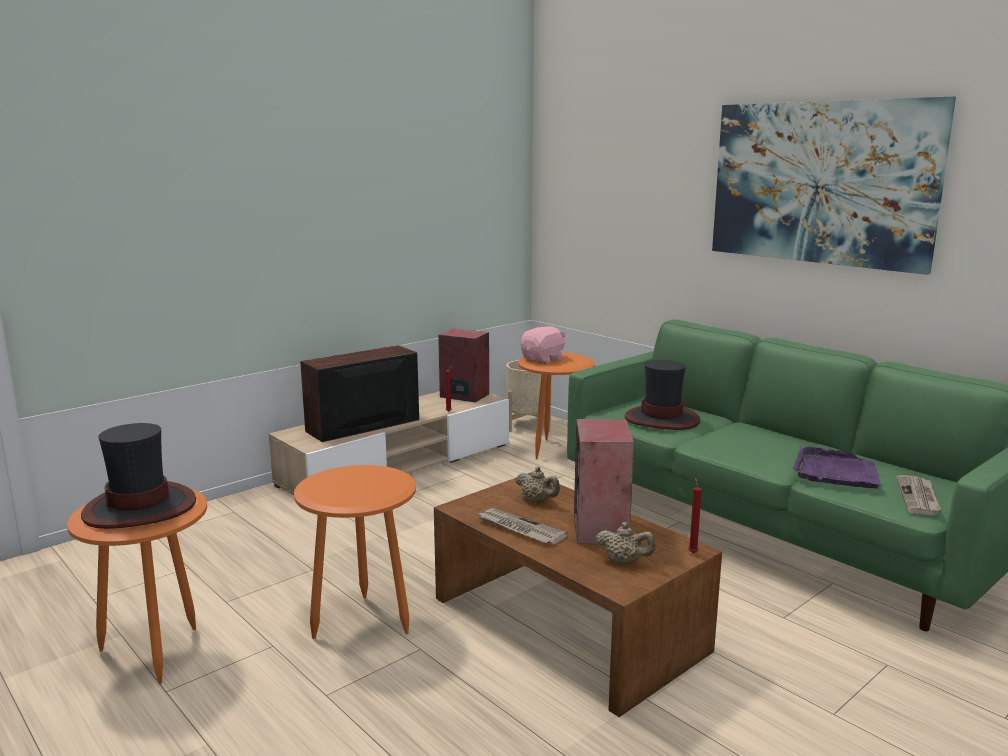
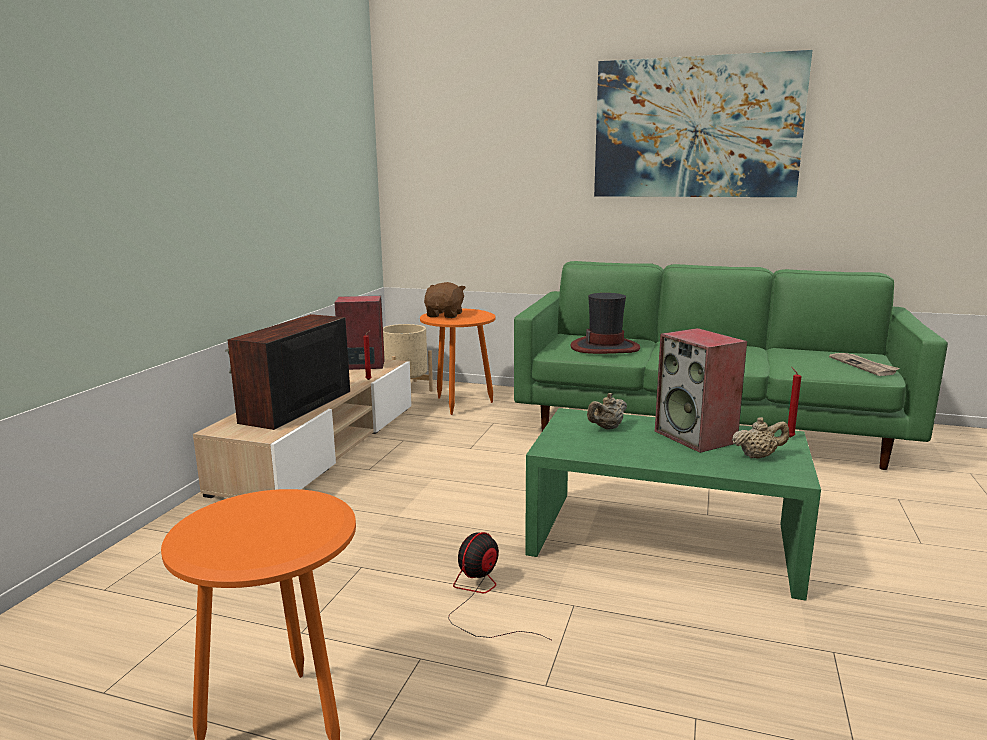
camera: 30 degrees left, 0 degrees up
(140, 507) = (264, 523): hat -> none
(362, 619) = (481, 598): orange side table -> fan
(519, 529) = (634, 453): newspaper -> none
(537, 500) = (607, 428): beige teapot -> beige teapot turned 135 degrees clockwise
(543, 359) = (445, 315): pink plush toy -> brown plush toy
(568, 623) = (664, 539): brown coffee table -> green coffee table
(836, 472) = (788, 360): purple tray -> none

